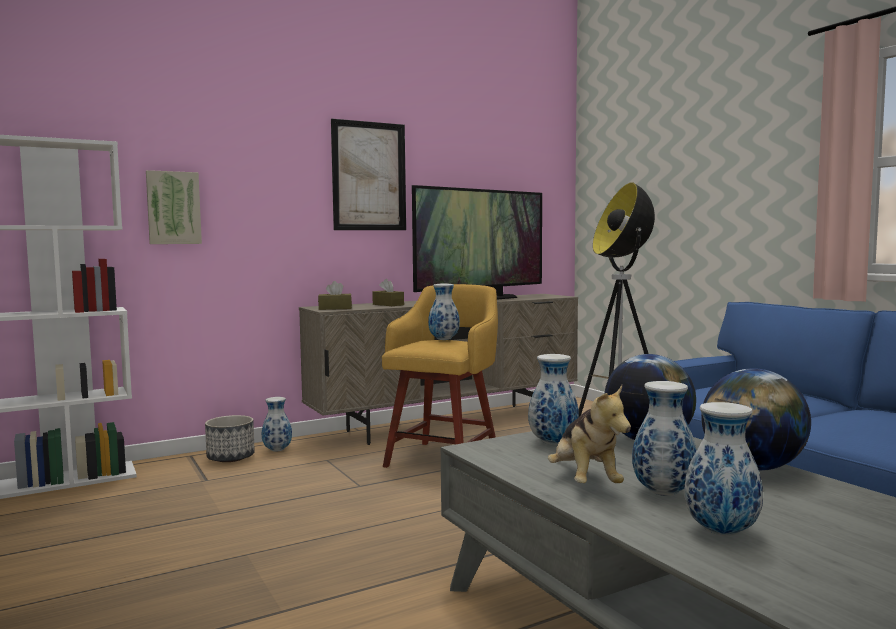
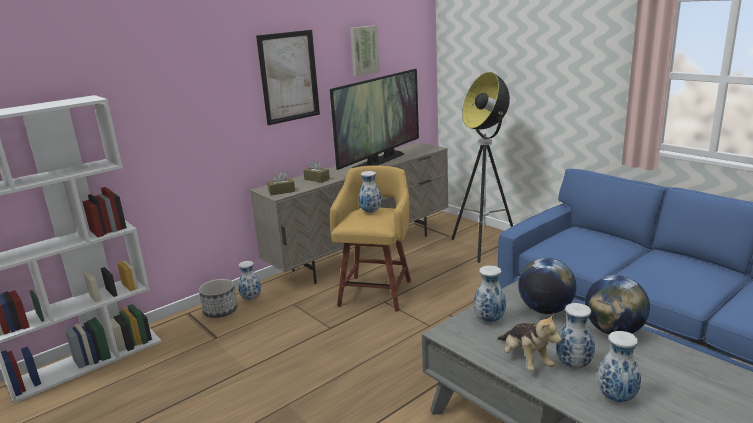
camera: 10 degrees left, 15 degrees up
(173, 208) = (146, 132): picture -> picture (363, 50)

